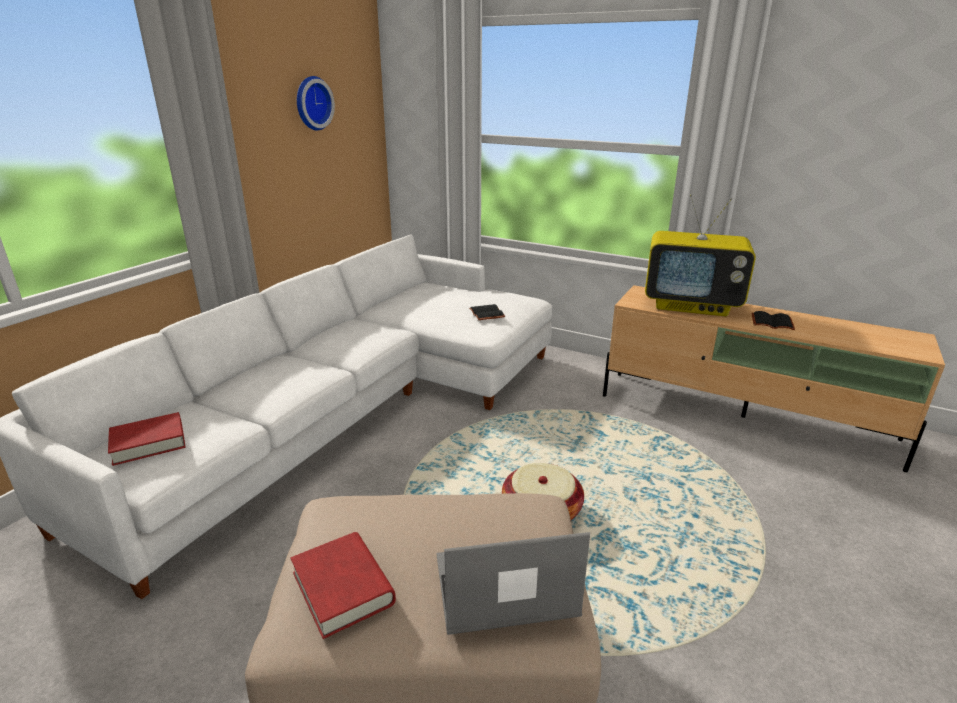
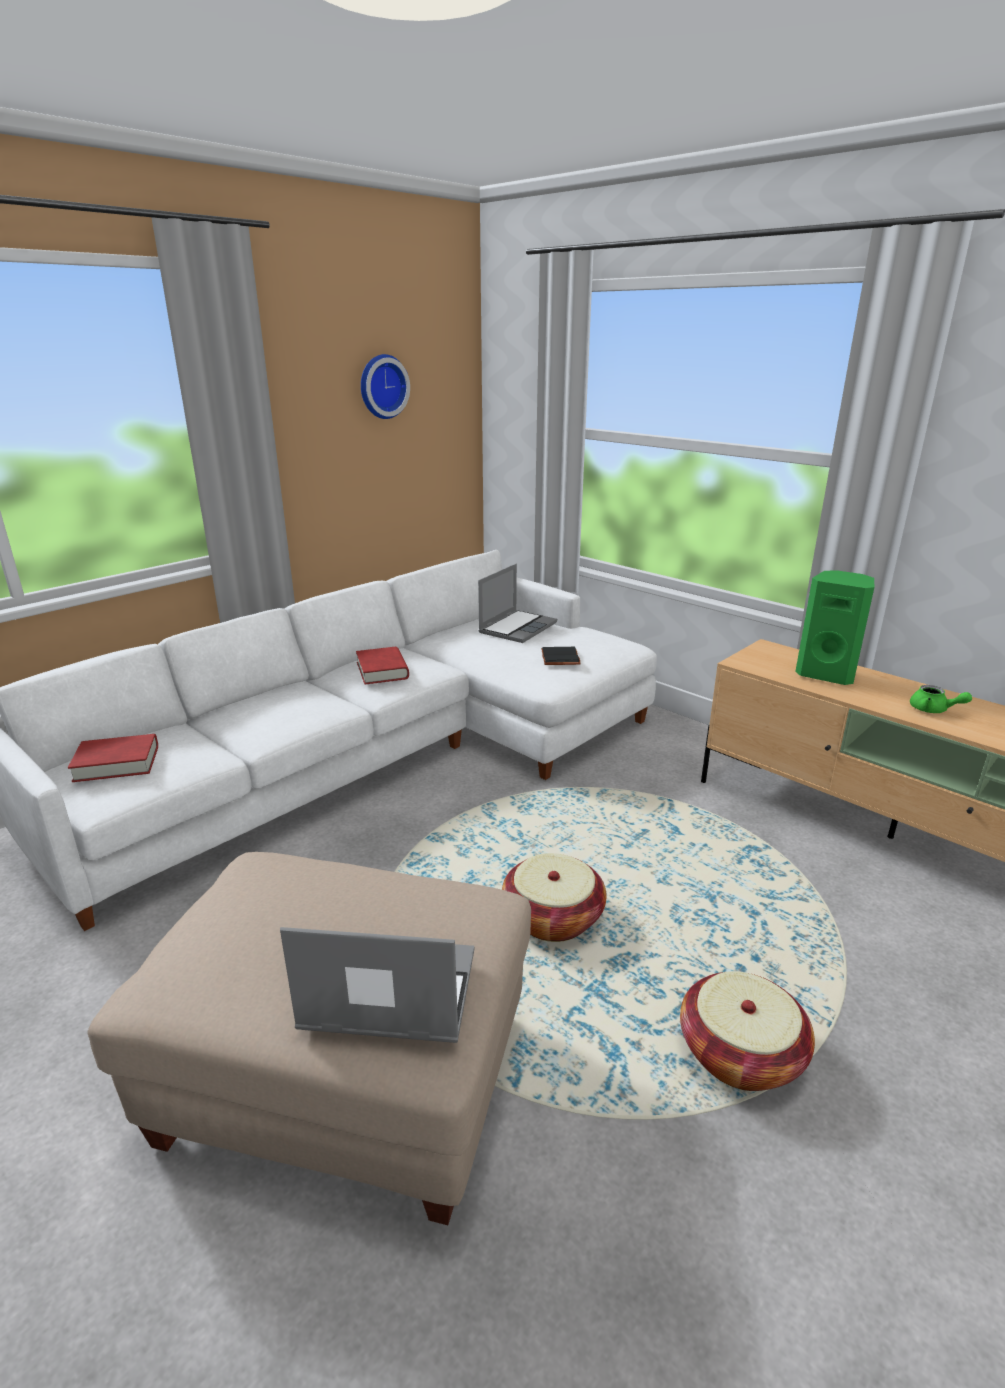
camera: 15 degrees right, 0 degrees up
(343, 588) = (217, 955): red book -> red book (382, 670)
(441, 294) = (517, 627): none -> laptop
(691, 305) = (826, 674): television -> green speaker
(715, 585) = (740, 1054): none -> basket
(772, 322) = (933, 710): black book -> green teapot

